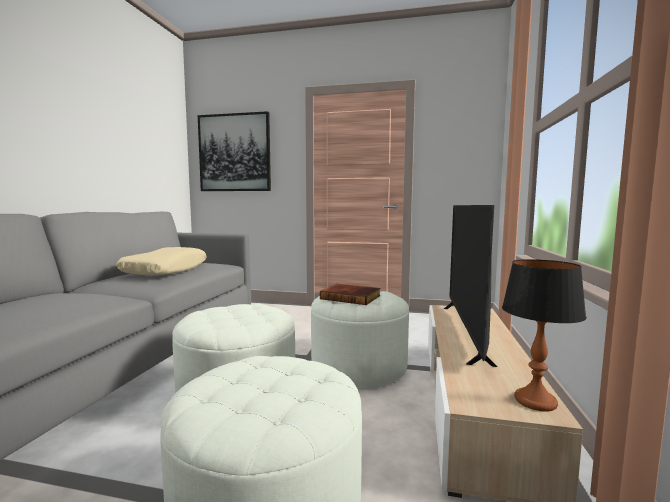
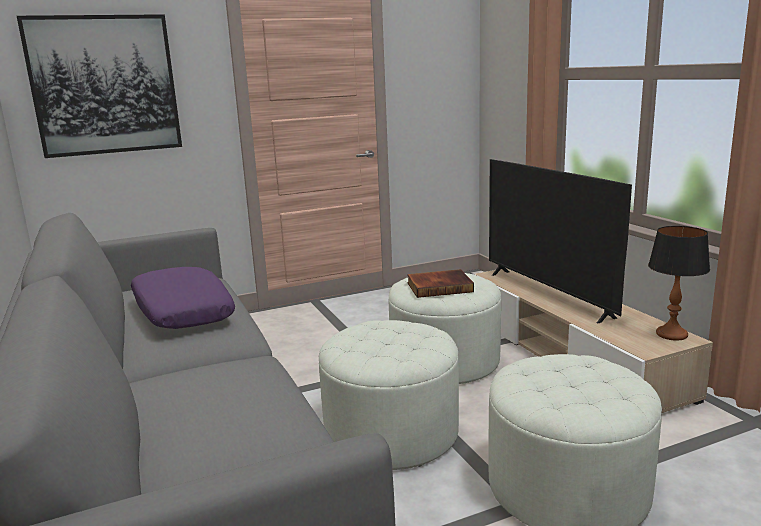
camera: 35 degrees left, 10 degrees up
(166, 271) = (181, 311): beige pillow -> purple pillow

